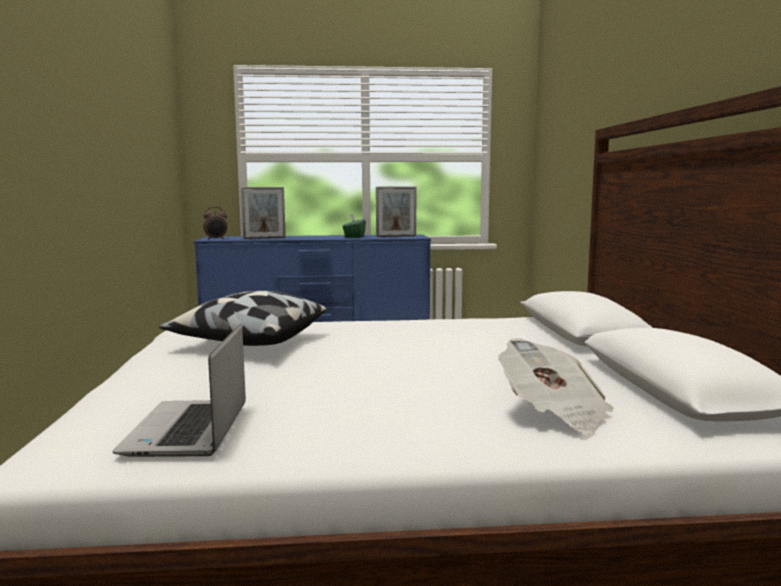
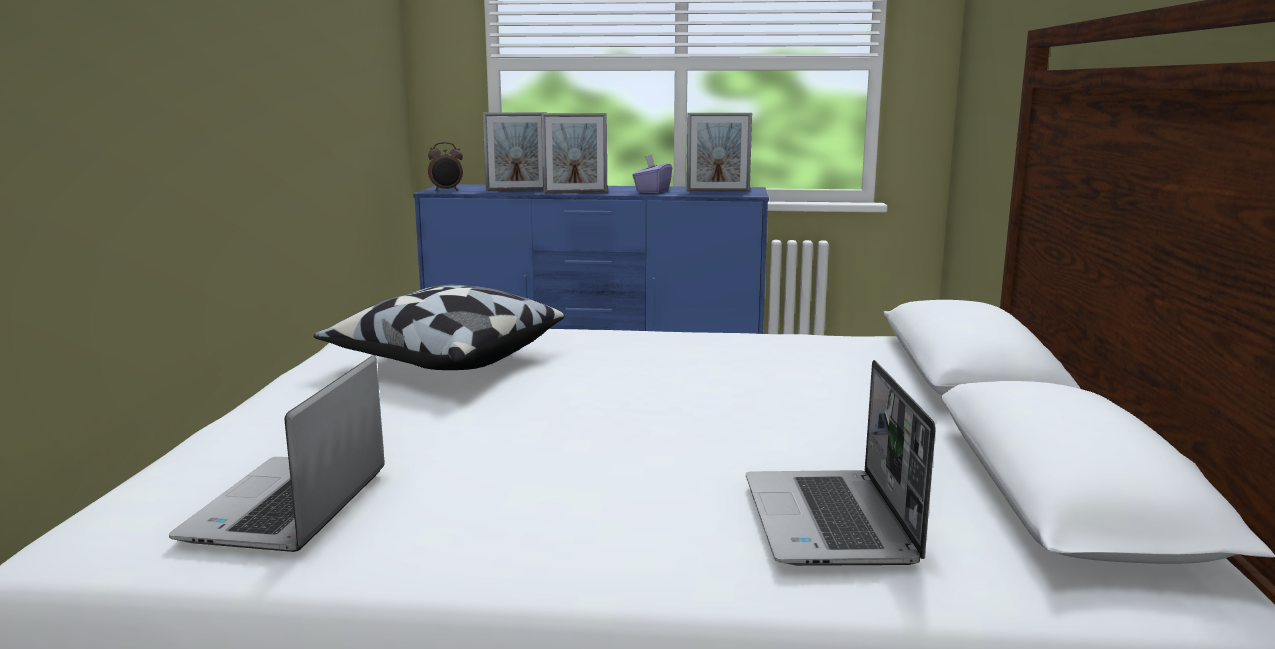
camera: 10 degrees right, 5 degrees up
(304, 238) = (575, 192): none -> picture frame
(354, 237) = (652, 191): green tissue box -> purple tissue box
(554, 413) = (831, 521): newspaper -> laptop

